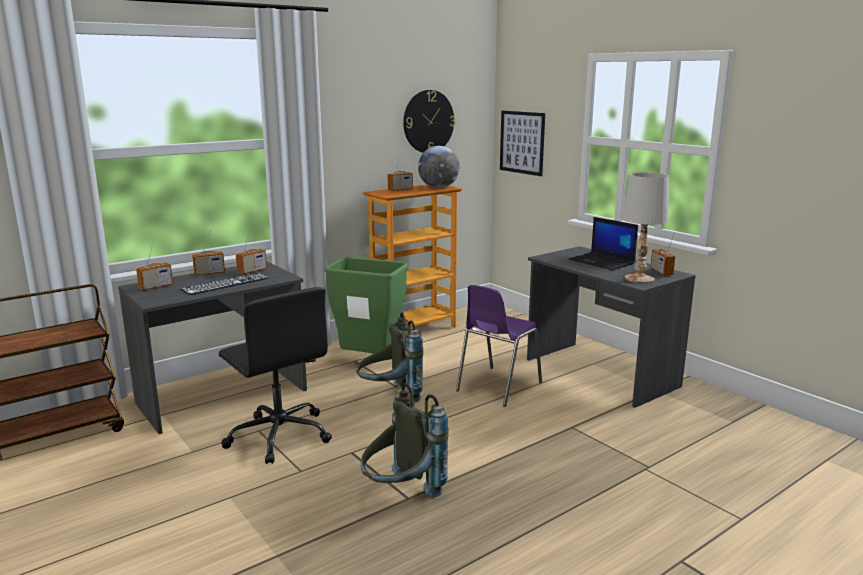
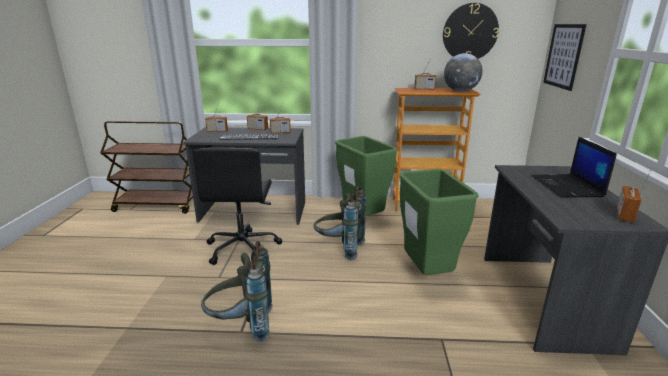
camera: 40 degrees right, 5 degrees up
(497, 387) = (426, 273): purple chair -> green trash can
(639, 279) = (578, 215): white table lamp -> none

